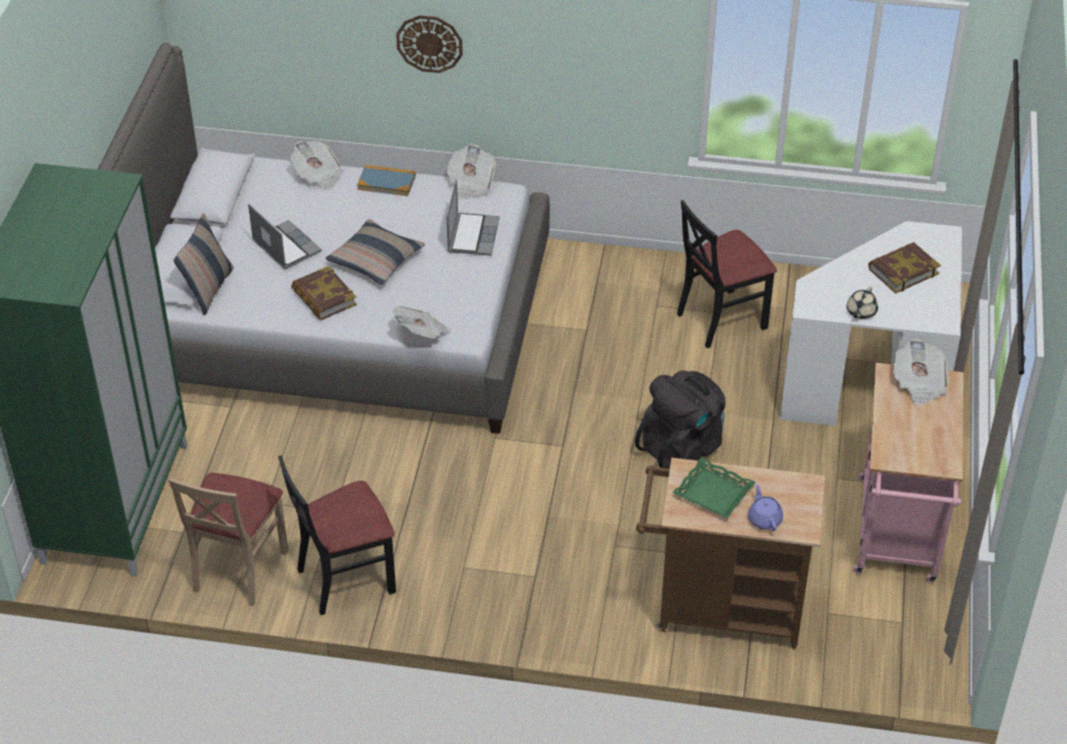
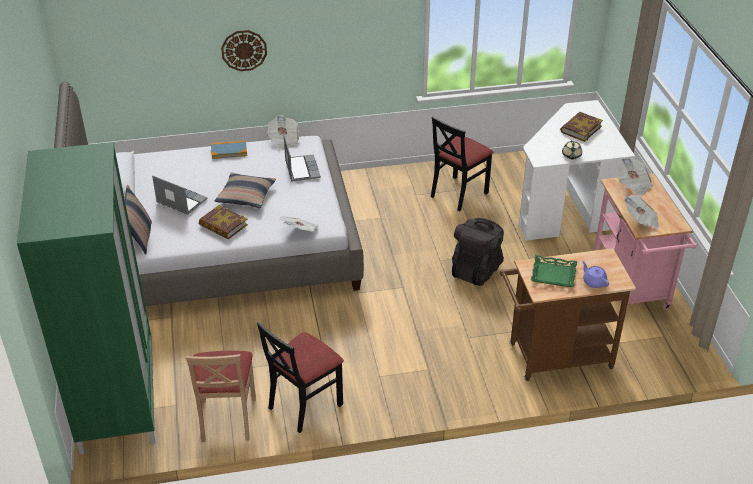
camera: 20 degrees left, 5 degrees down
(318, 176) = (181, 156): newspaper -> newspaper (641, 220)

